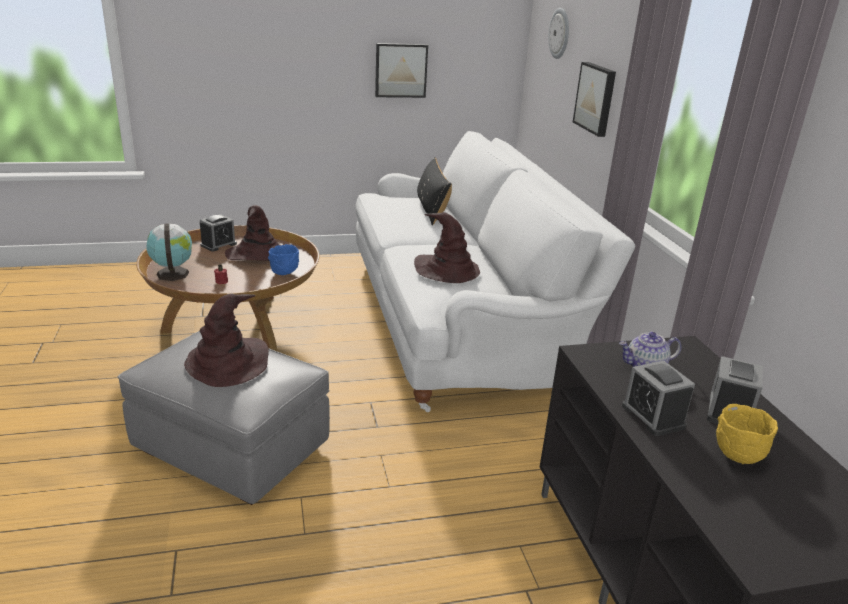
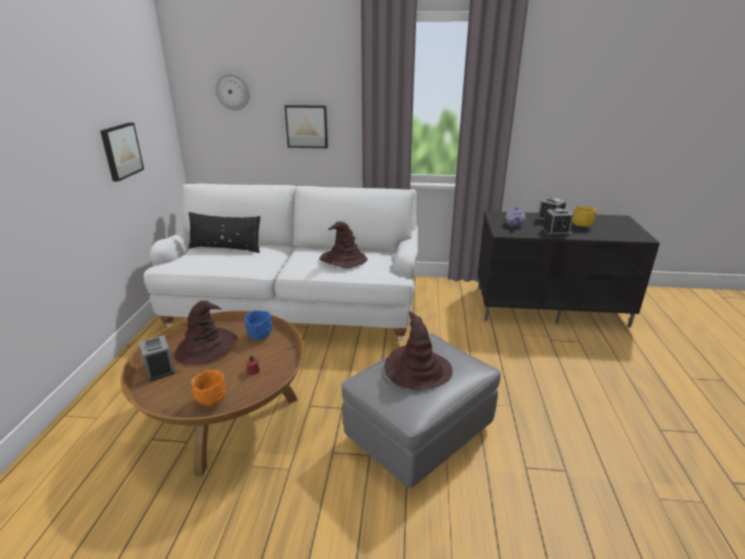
camera: 70 degrees left, 0 degrees up
(172, 273) = (211, 402): globe -> orange bowl

